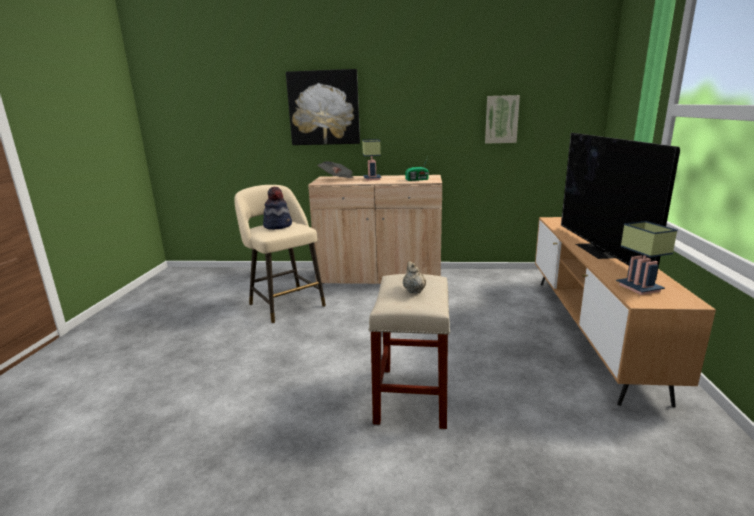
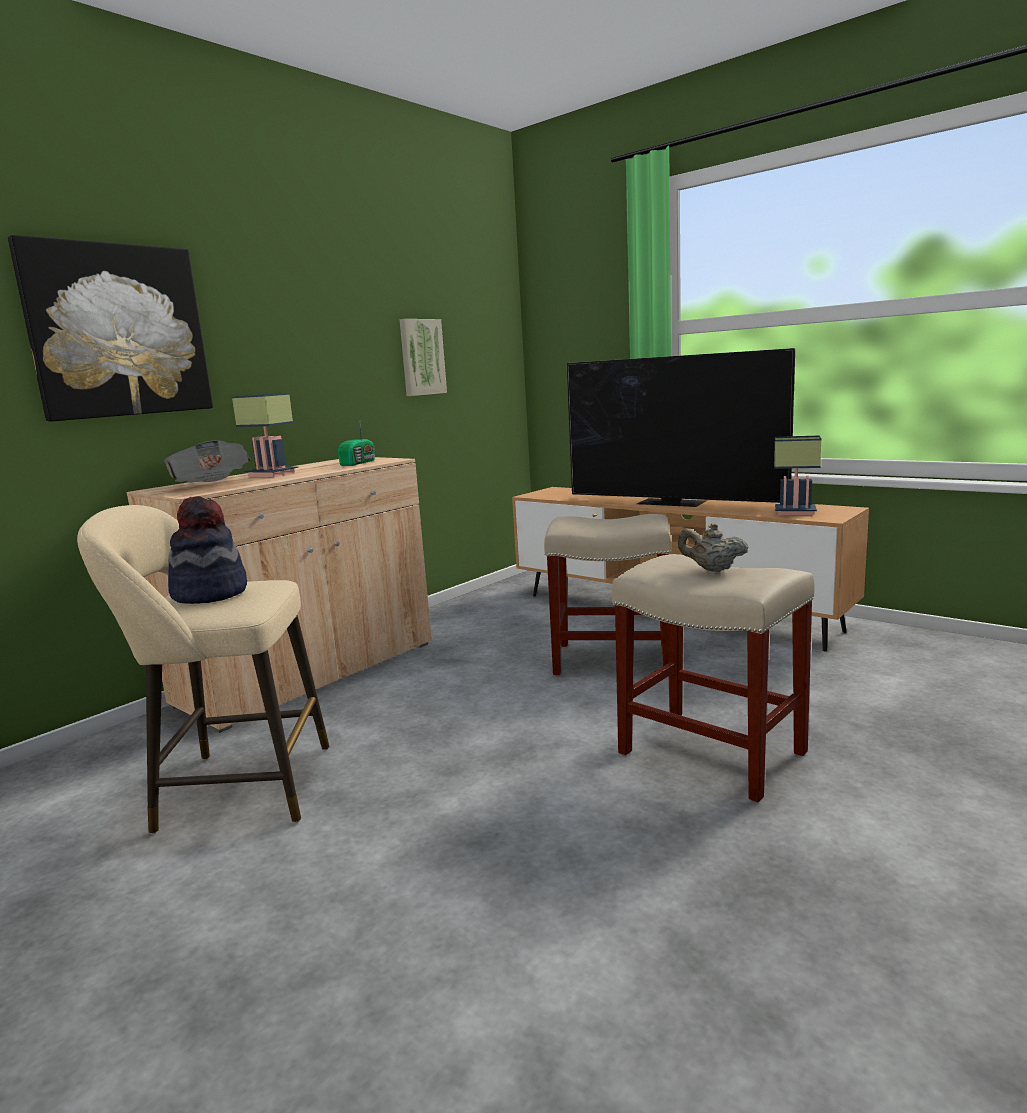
camera: 55 degrees left, 5 degrees down
(488, 333) = (610, 659): none -> beige stool

